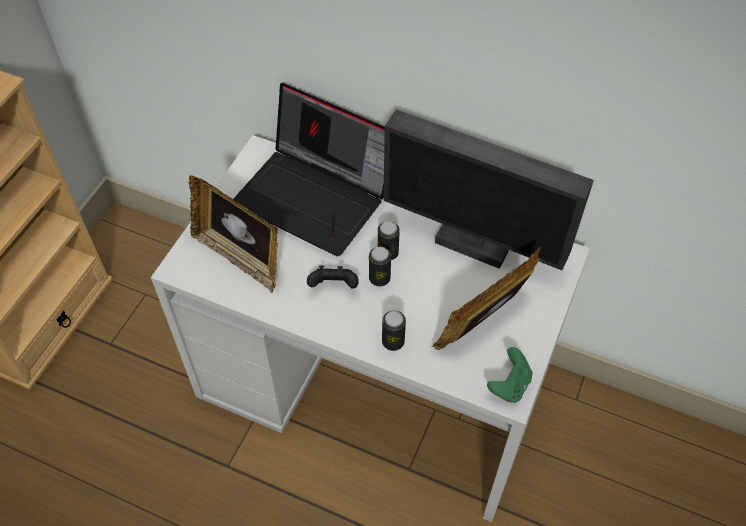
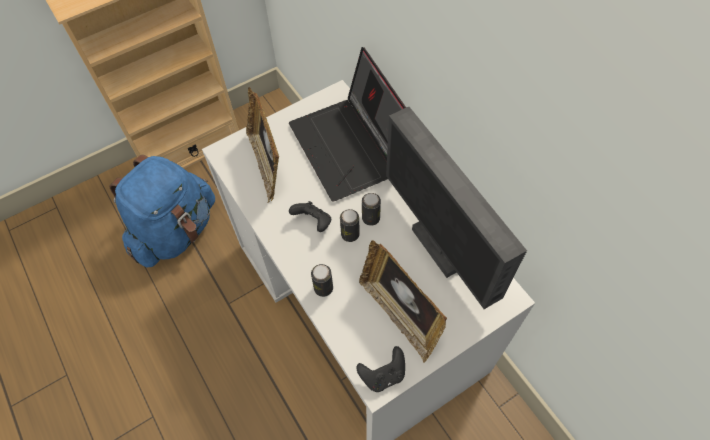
camera: 35 degrees right, 5 degrees up
(103, 424) = (176, 231): none -> blue backpack
(483, 324) = (399, 314): picture frame -> picture frame turned 120 degrees counterclockwise
(509, 385) = (383, 375): green game controller -> black game controller

